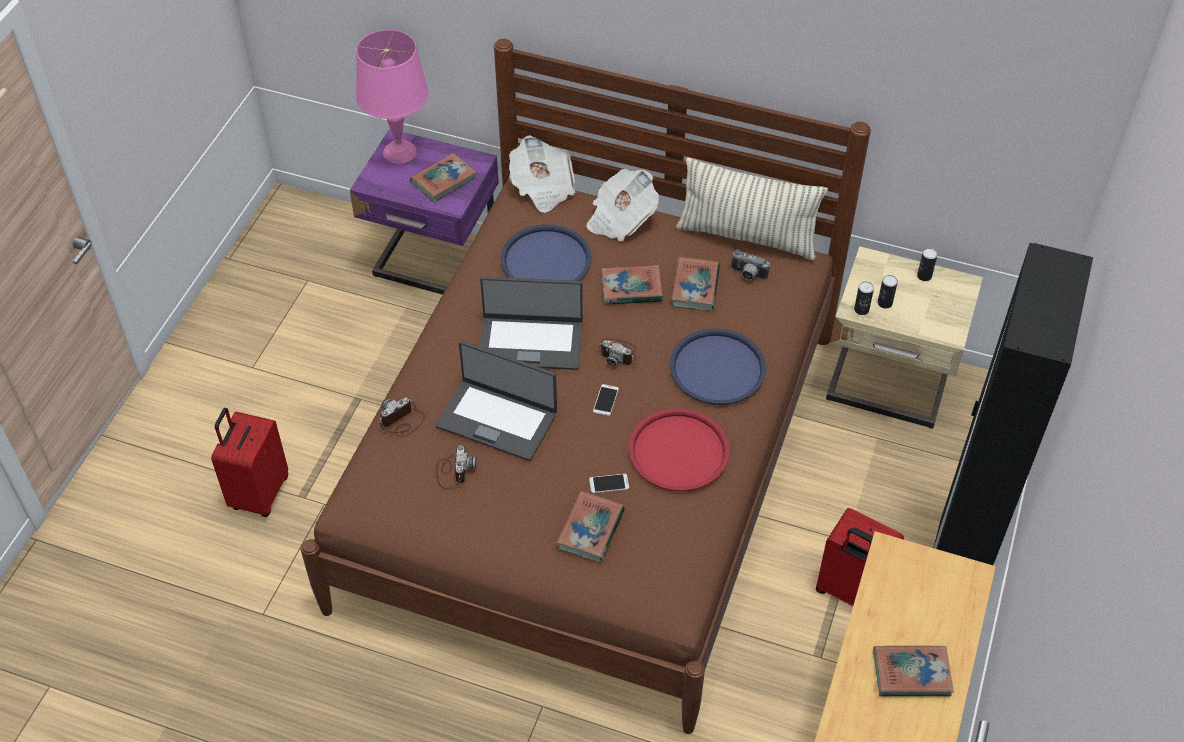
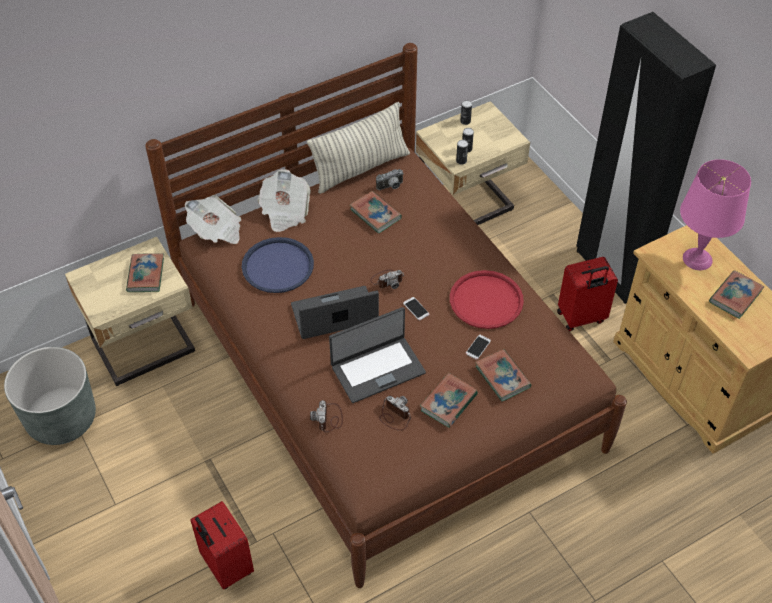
camera: 50 degrees left, 0 degrees up
(304, 265) = (61, 418): none -> grey planter
(400, 151) = (92, 281): pink table lamp -> pink table lamp (697, 258)
(434, 265) = (145, 348): purple nightstand -> beige nightstand
(530, 342) = (335, 315): laptop -> laptop turned 150 degrees counterclockwise
(631, 288) = (345, 242): book -> book (448, 402)
(717, 368) = (444, 244): blue tray -> none

